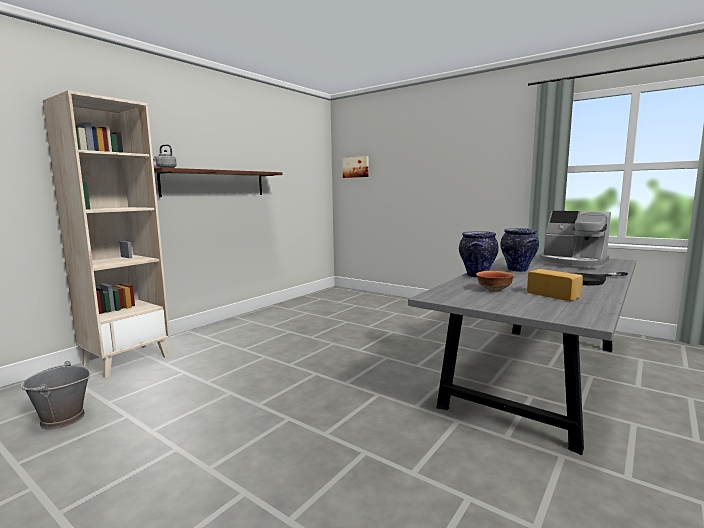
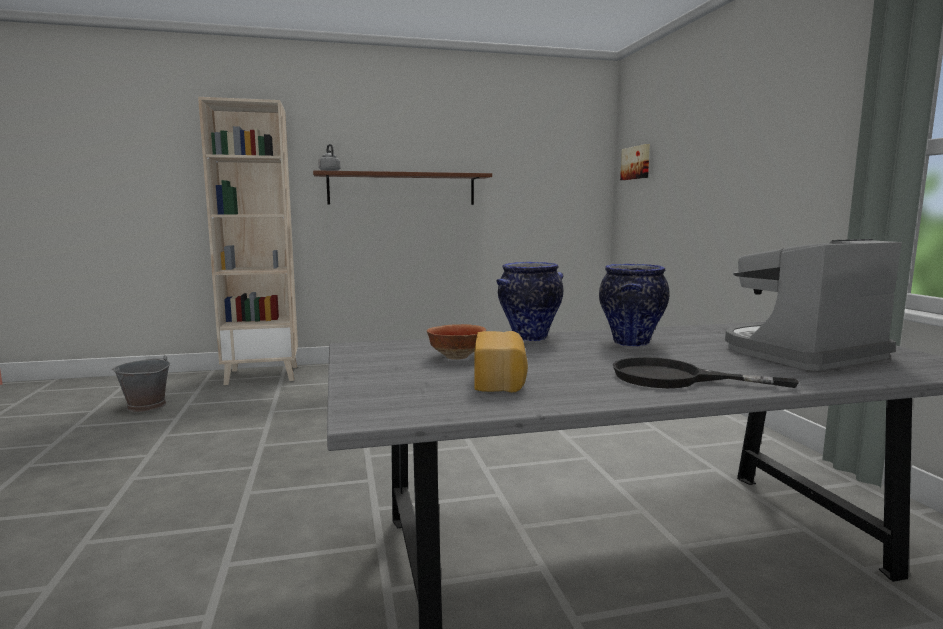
camera: 40 degrees right, 0 degrees up
(572, 263) = (800, 353): coffee machine -> coffee machine turned 75 degrees clockwise

